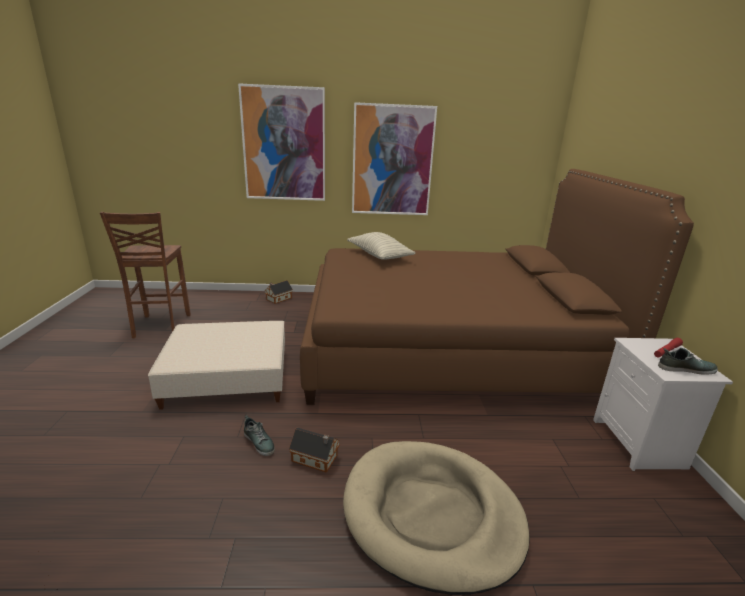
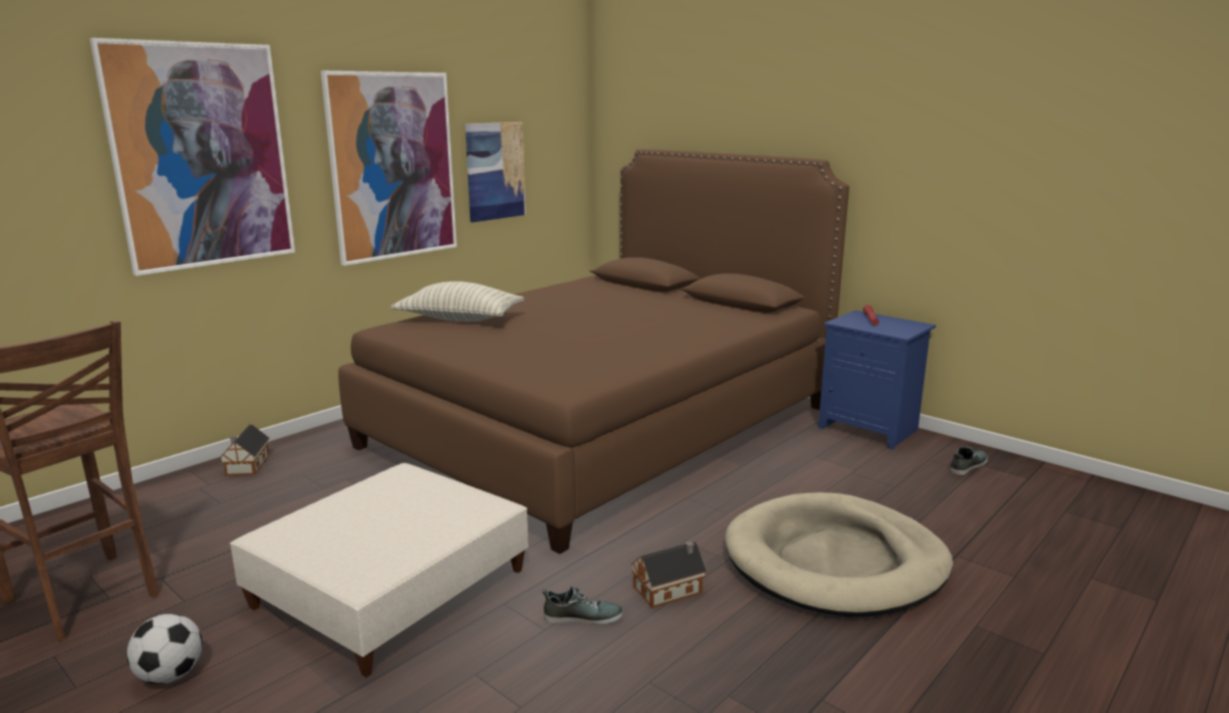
camera: 45 degrees left, 5 degrees down
(128, 368) = (170, 675): none -> football
(467, 172) = (495, 171): none -> picture
(640, 444) = (870, 429): white nightstand -> blue nightstand
(685, 368) = (901, 327): shoe -> shoe (967, 466)

